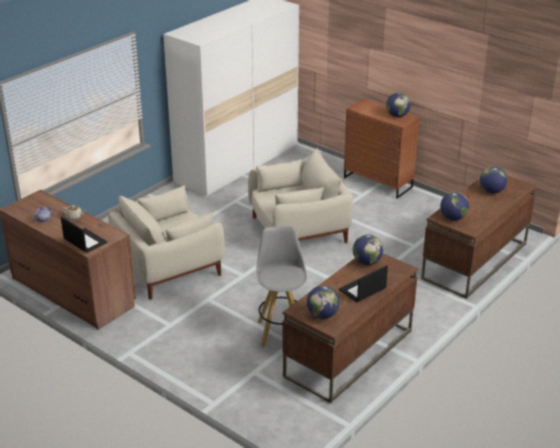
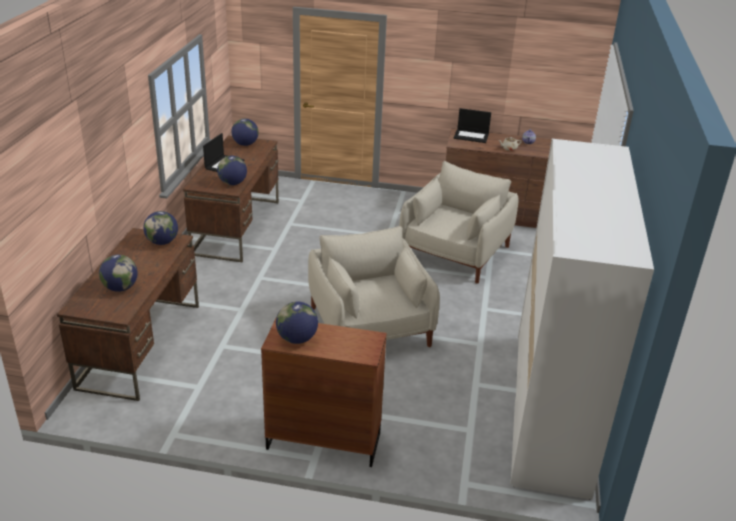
camera: 150 degrees right, 0 degrees up
(281, 332) = (304, 228): grey stool -> none
(299, 230) = (370, 327): beige armchair -> beige armchair turned 120 degrees clockwise

